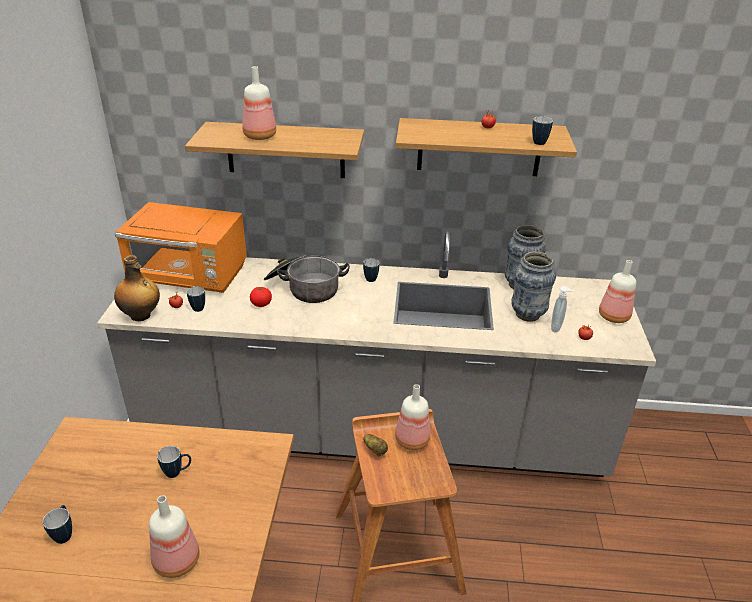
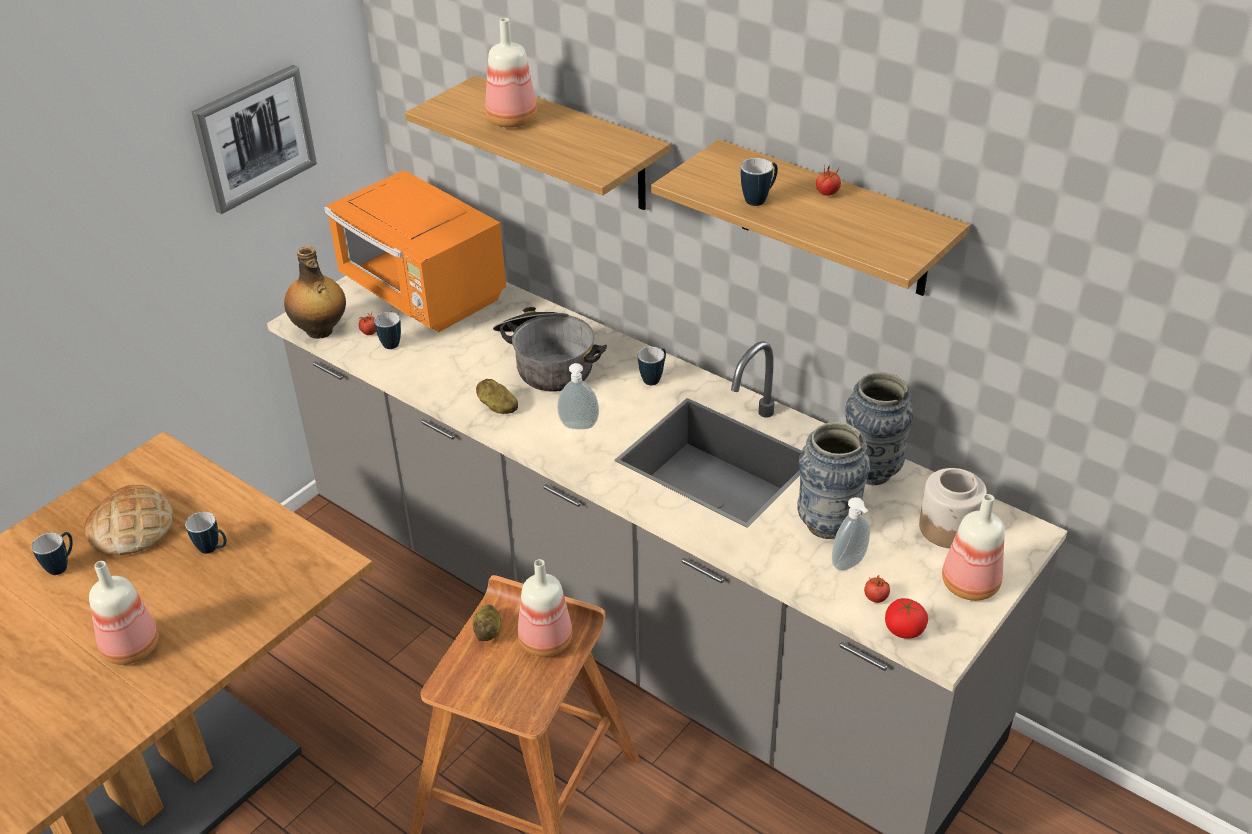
camera: 35 degrees right, 5 degrees up
(63, 190) = (254, 137): none -> picture
(99, 485) = (131, 527): none -> bread
(261, 304) = (471, 366): tomato -> tomato (904, 630)
(299, 319) = (497, 407): none -> potato
(357, 314) = (578, 427): none -> soap dispenser
(539, 141) = (872, 243): mug -> mug (759, 199)
(578, 296) = (949, 528): none -> jar

